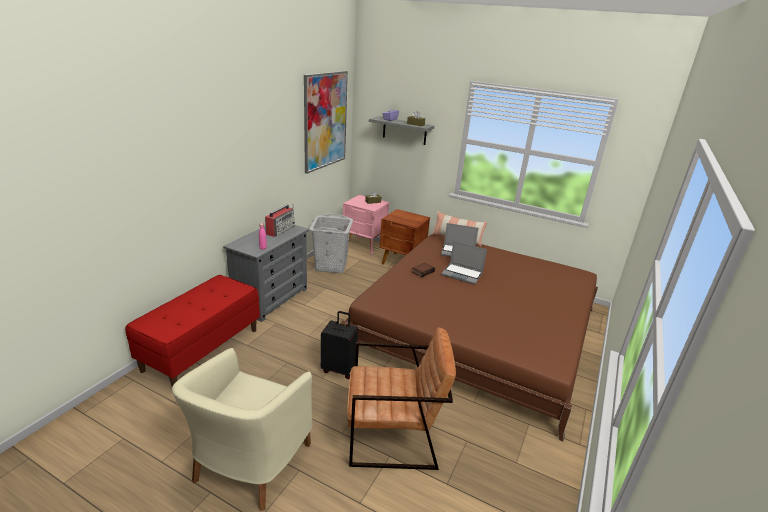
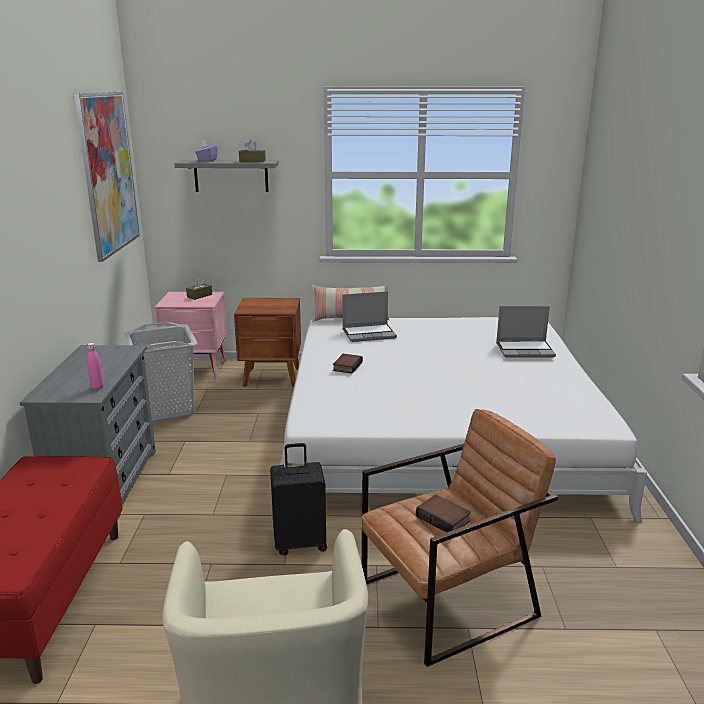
camera: 25 degrees left, 5 degrees down
(280, 230) = (101, 357): radio -> none
(390, 387) = (444, 518): none -> book
(462, 274) = (401, 356): laptop -> laptop (525, 350)
(476, 328) = (437, 429): brown bed -> white bed

